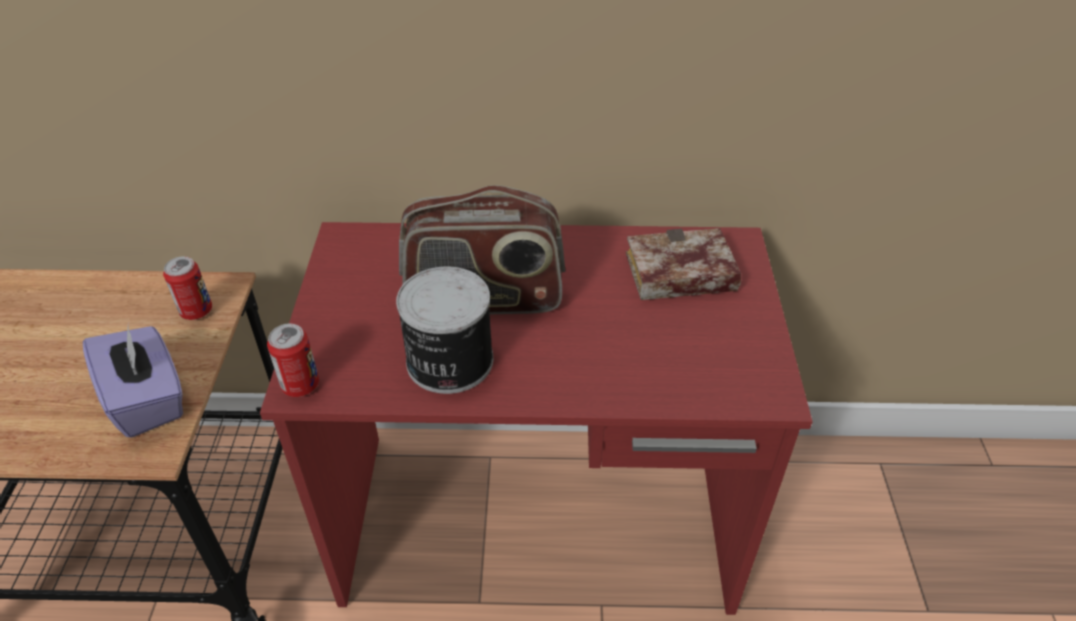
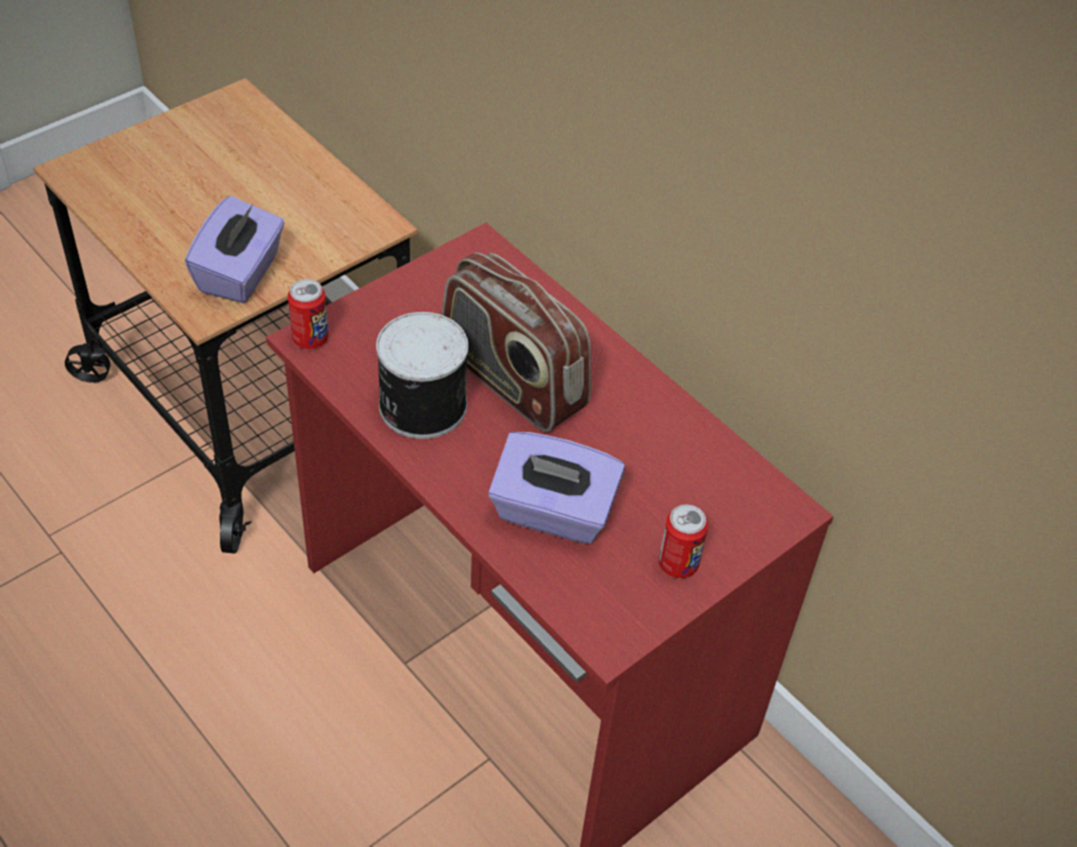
camera: 45 degrees right, 5 degrees up
(196, 311) = (343, 230): can -> can (678, 564)
(629, 353) = (553, 513): none -> purple tissue box
(676, 276) = (686, 490): book -> none

